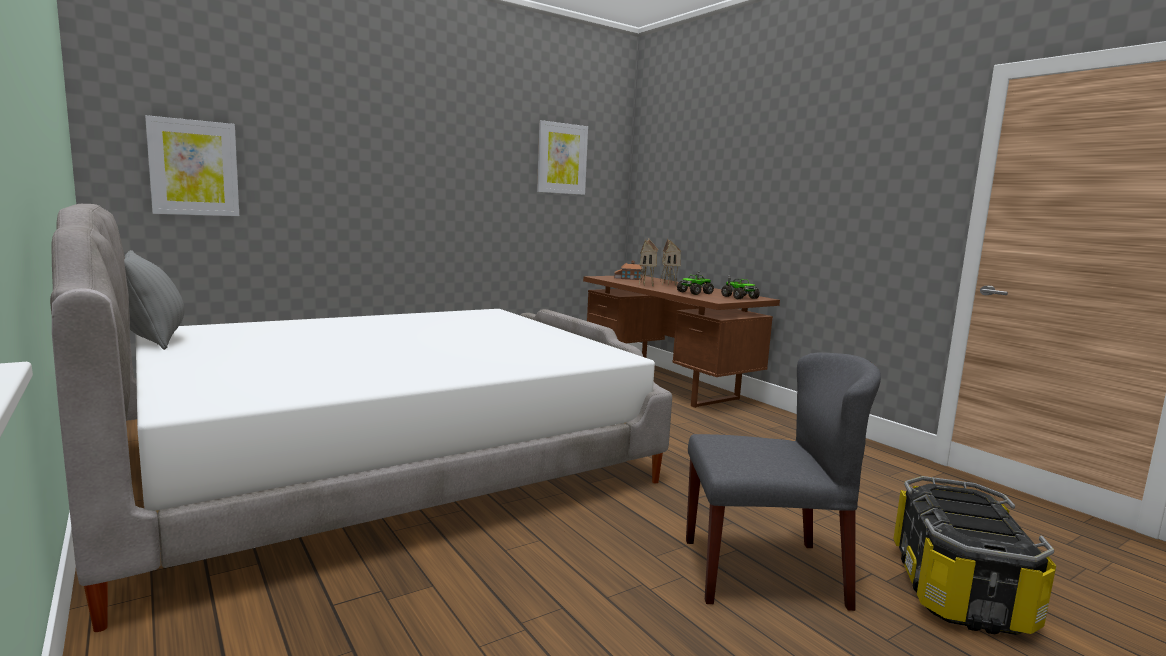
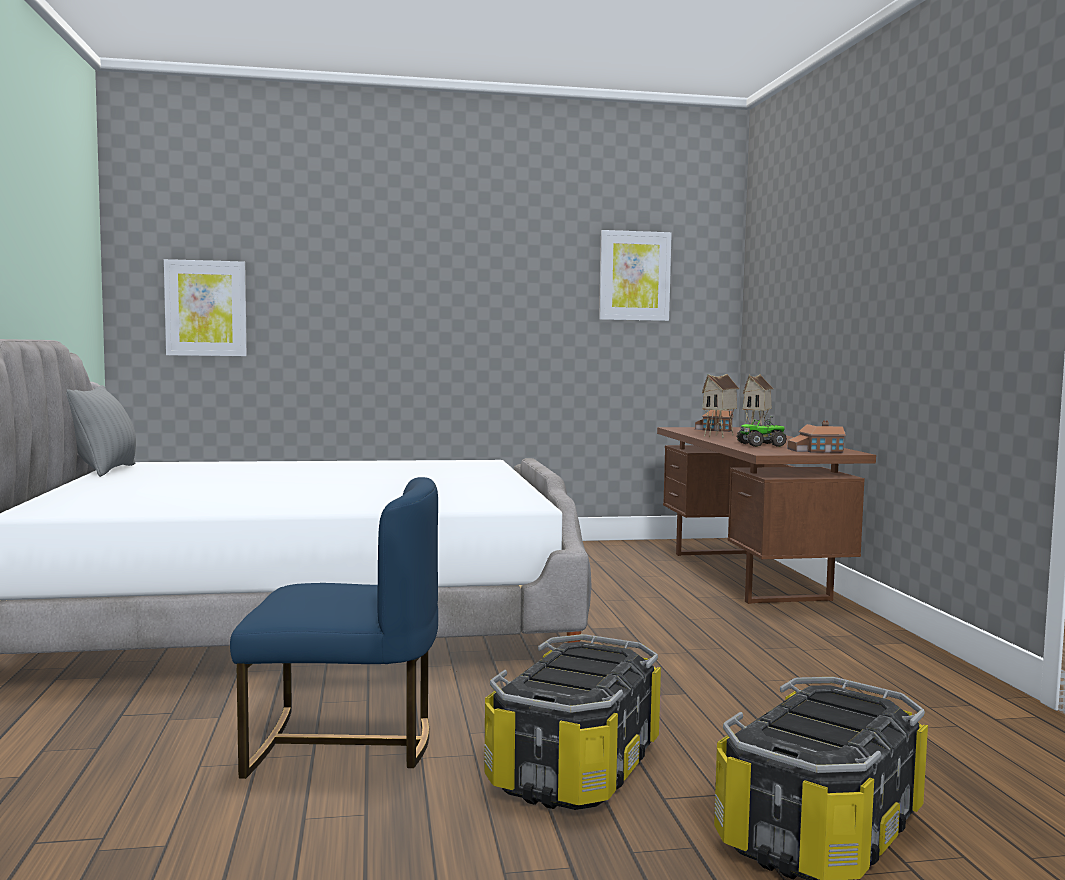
camera: 25 degrees right, 5 degrees down
(574, 589) = (343, 743): none -> blue chair
(739, 297) = (815, 450): toy truck -> toy house
(764, 572) = (577, 768): grey chair -> storage box

